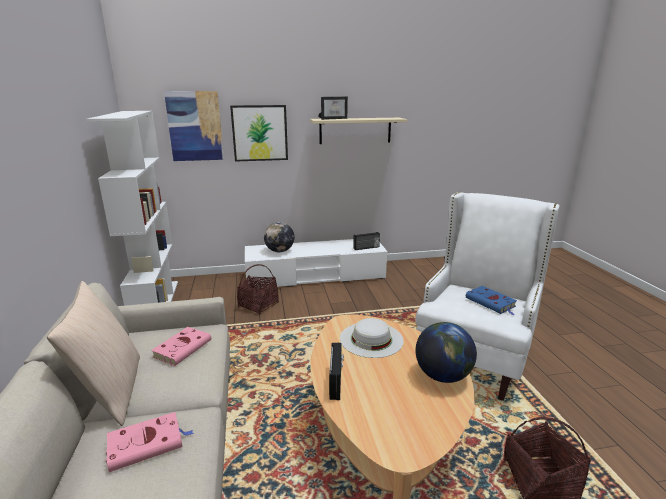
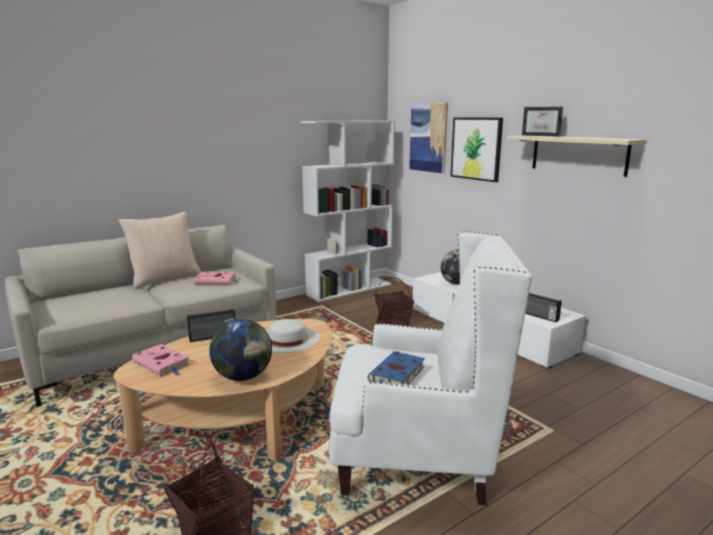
camera: 65 degrees right, 5 degrees down
(148, 444) = (120, 296): pink book -> pink book (162, 364)

